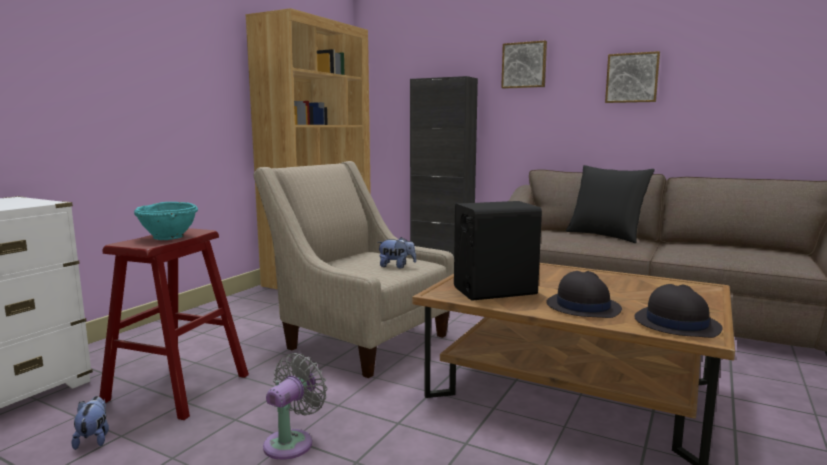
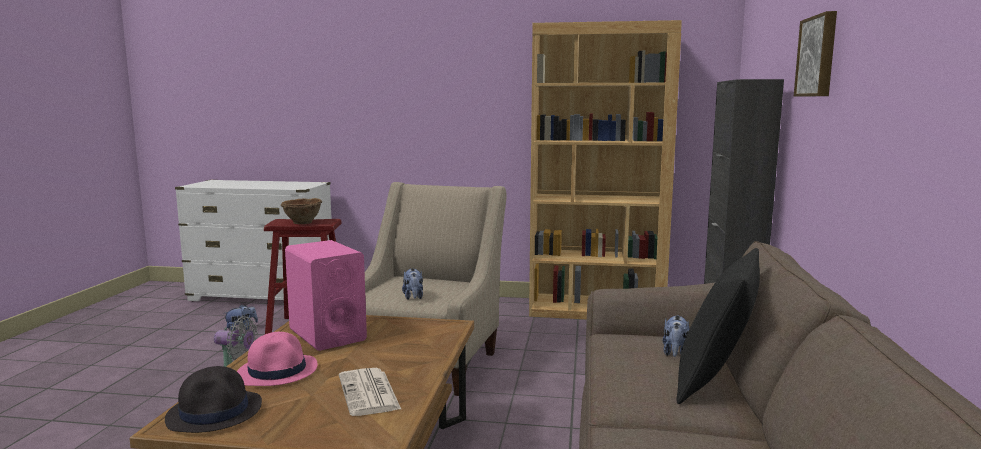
camera: 70 degrees right, 0 degrees up
(169, 237) = (302, 223): turquoise bowl -> brown bowl
(494, 291) = (327, 335): black speaker -> pink speaker
(566, 235) = (675, 353): none -> plush toy
(582, 306) = (278, 371): black hat -> pink hat
(629, 286) = (369, 393): none -> newspaper
(632, 78) = (900, 82): picture -> none

